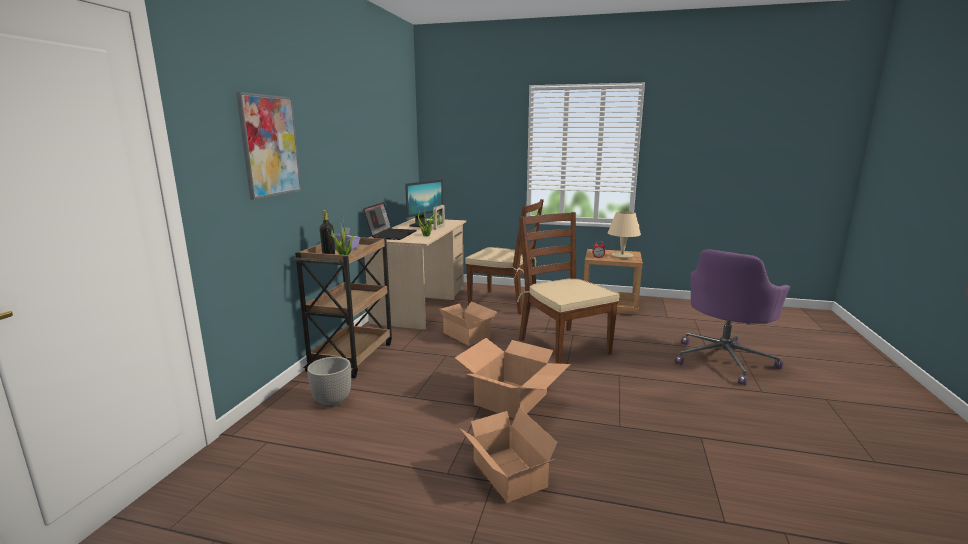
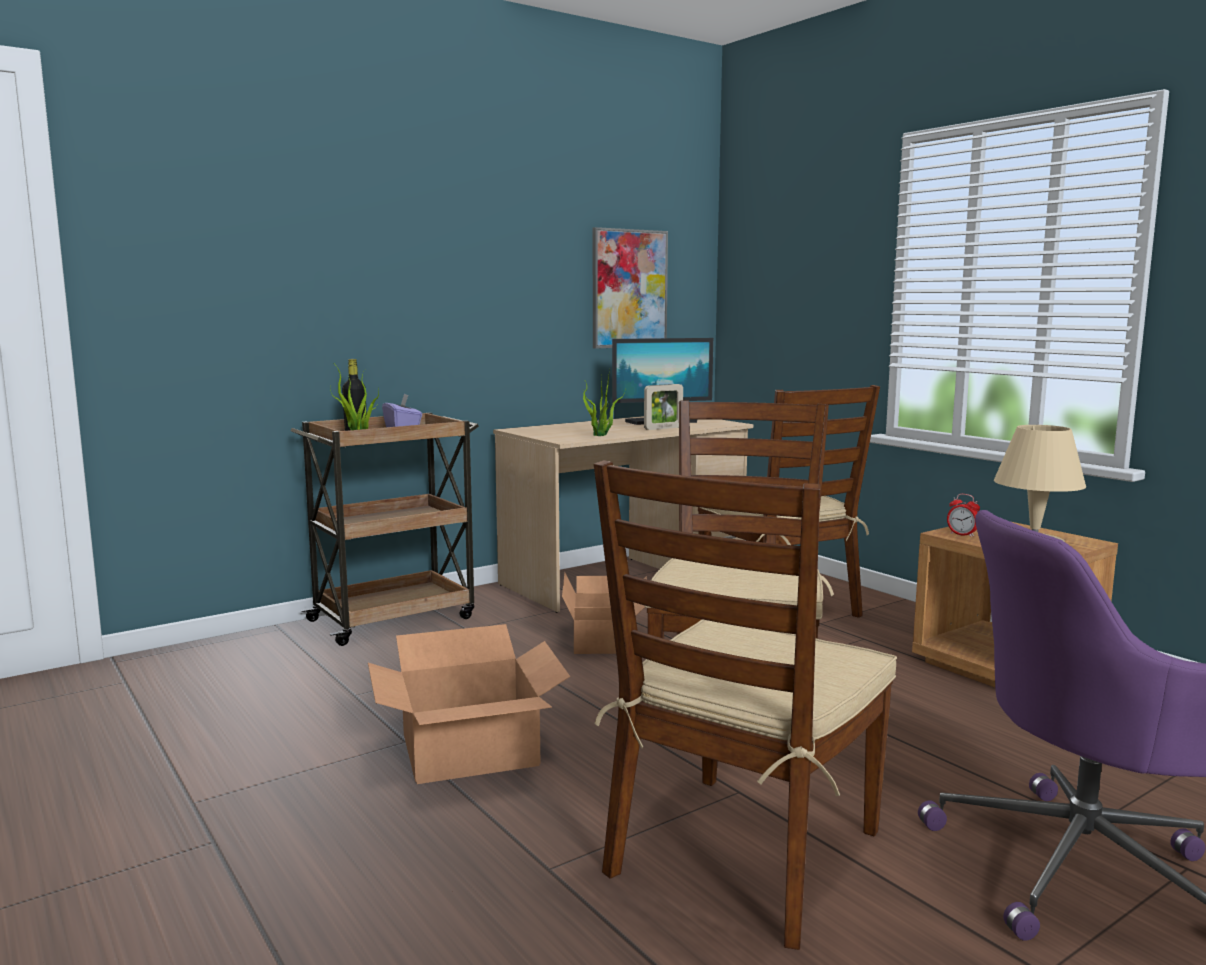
camera: 40 degrees right, 5 degrees down
(270, 146) = (267, 252): picture -> picture (629, 289)
(332, 401) = (264, 663): planter -> none
(391, 234) = (556, 428): laptop -> none
(507, 475) = (243, 844): cardboard box -> none
(655, 394) = (744, 853): none -> brown chair

